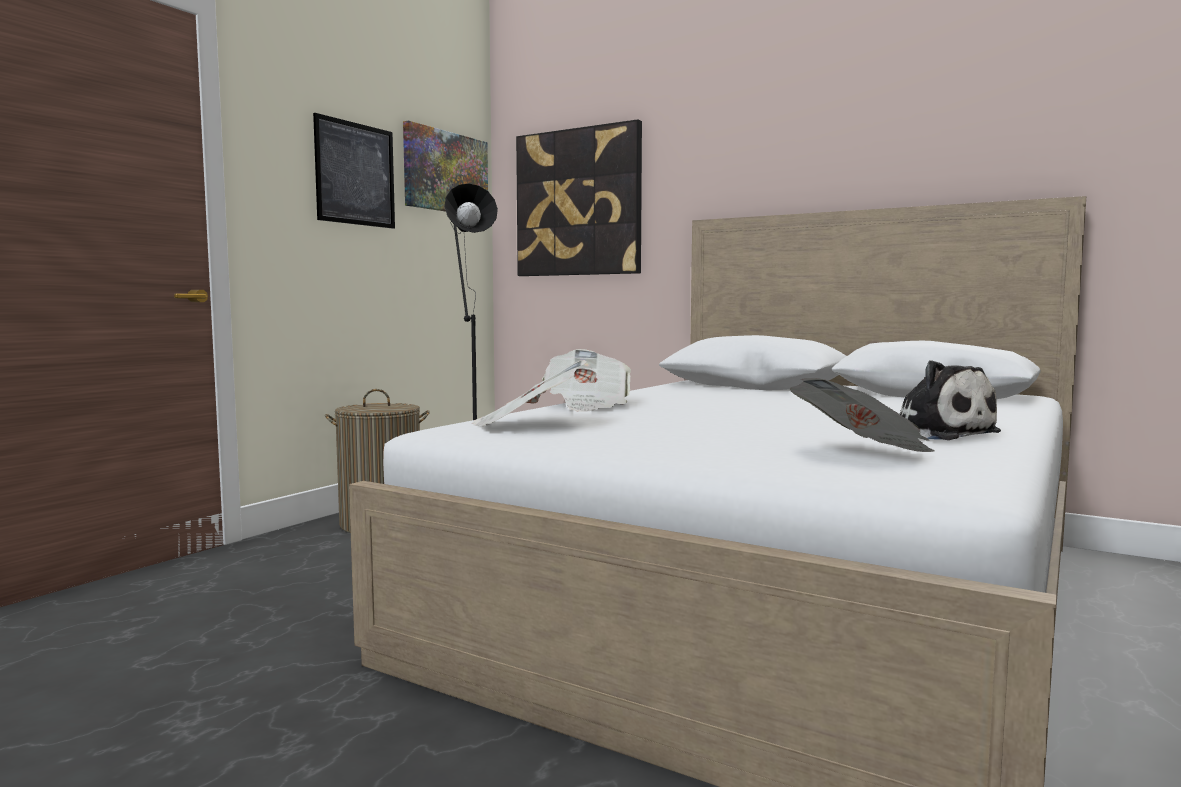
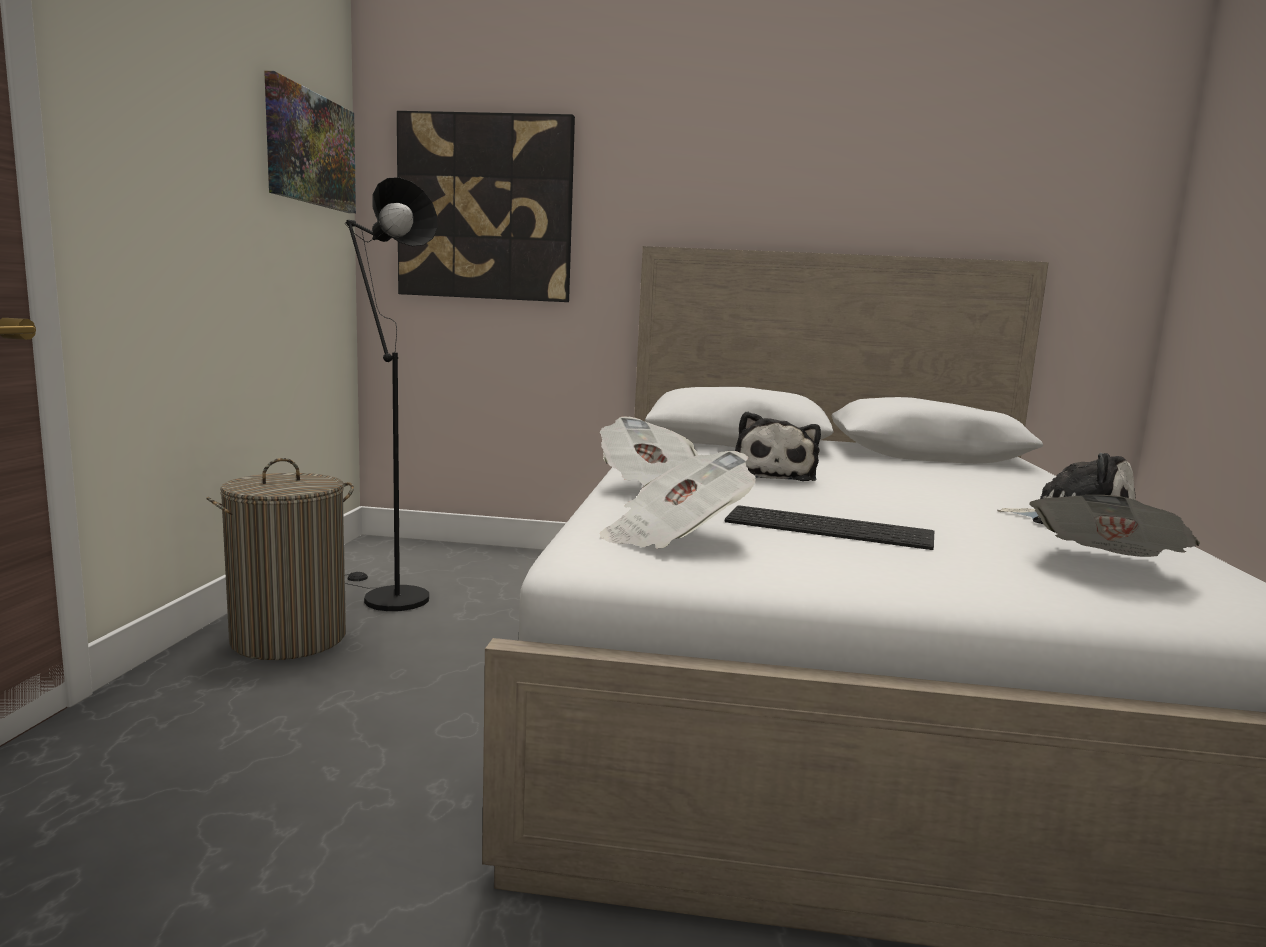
camera: 25 degrees left, 5 degrees up
(355, 174) = (212, 142): picture -> none
(672, 426) = (830, 527): none -> keyboard
(720, 402) = (774, 475): none -> plush toy

